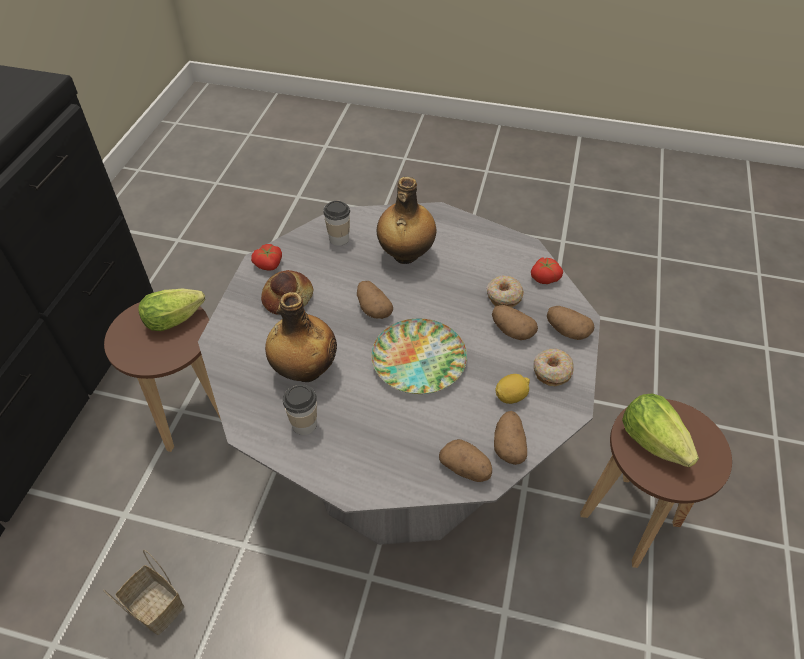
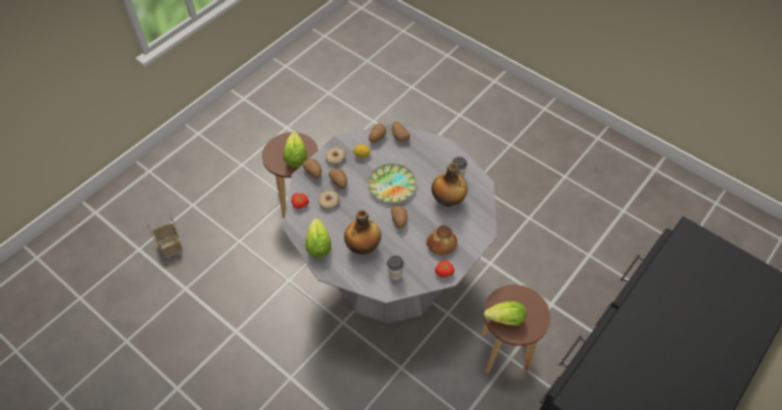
camera: 155 degrees left, 5 degrees up
(154, 607) = (540, 252): basket -> basket (171, 246)
(473, 238) = (318, 243): none -> lettuce

